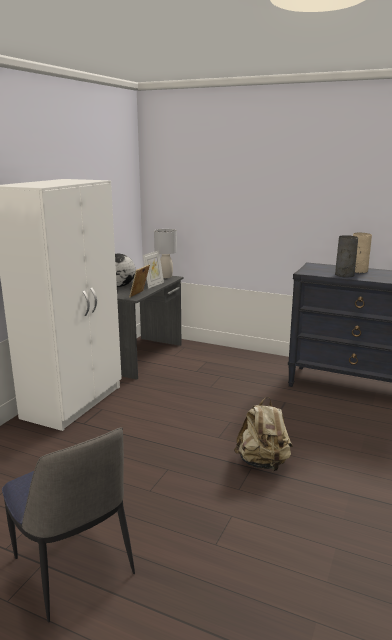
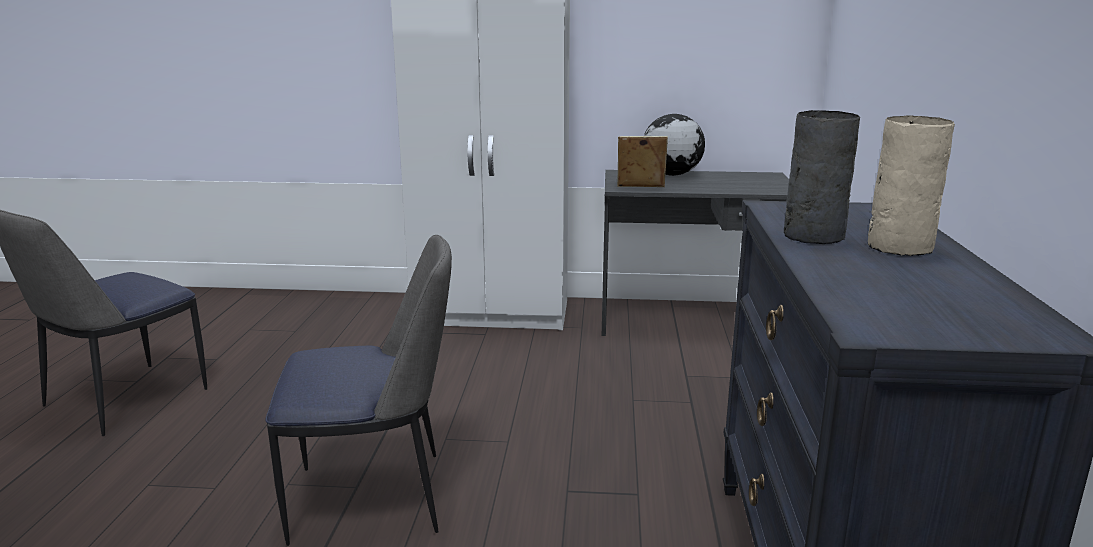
camera: 70 degrees right, 0 degrees up
(154, 285) = (712, 187): picture frame -> none
(166, 277) = (779, 187): grey table lamp -> none
(263, 463) = (374, 497): beige backpack -> chair

